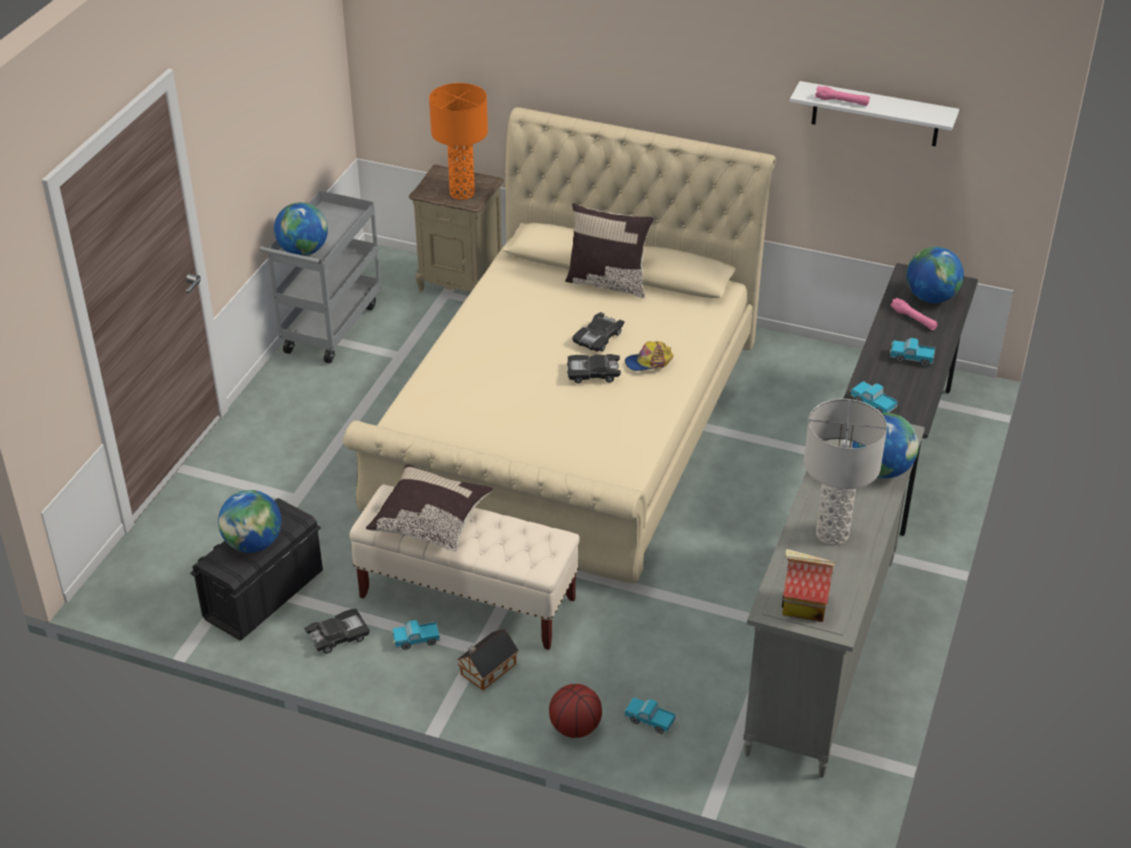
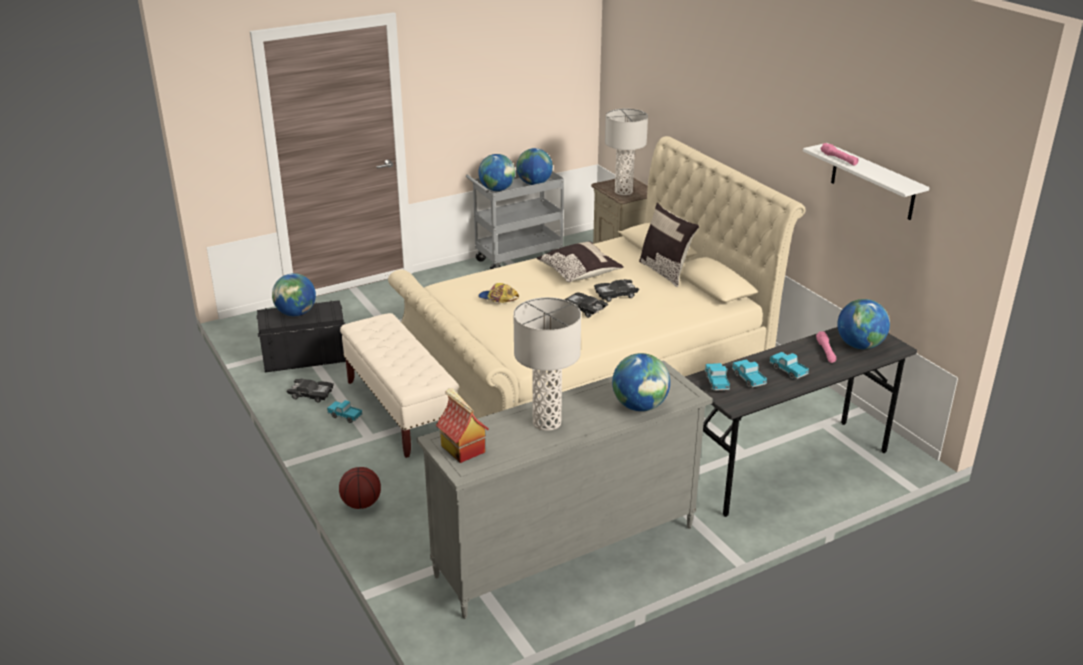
camera: 40 degrees right, 10 degrees down
(335, 222) = (534, 183): none -> globe
(431, 521) = (386, 339): pillow -> pillow (579, 272)
(461, 193) = (623, 191): orange table lamp -> white table lamp
(486, 670) = (358, 449): toy house -> none
(649, 362) = (628, 318): cap -> cap (497, 298)
(649, 721) = (407, 524): toy truck -> toy truck (748, 379)

